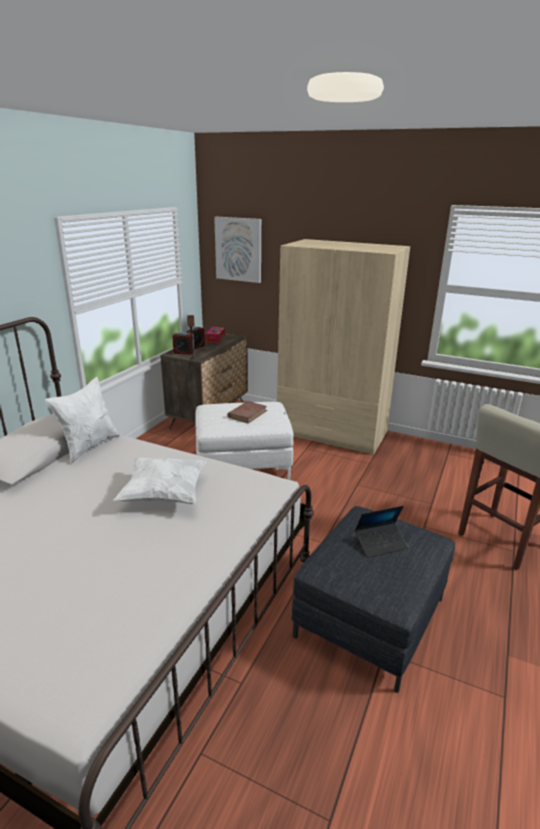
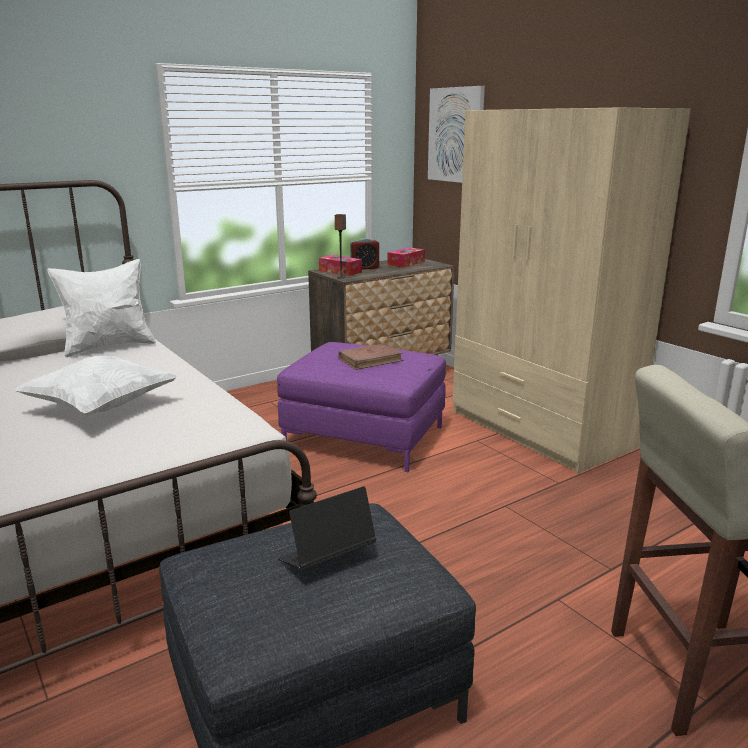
camera: 30 degrees right, 5 degrees down
(184, 352) = (340, 271): alarm clock -> tissue box
(243, 463) = (365, 437): white ottoman -> purple ottoman
(380, 543) = (326, 559): laptop -> laptop turned 135 degrees clockwise

